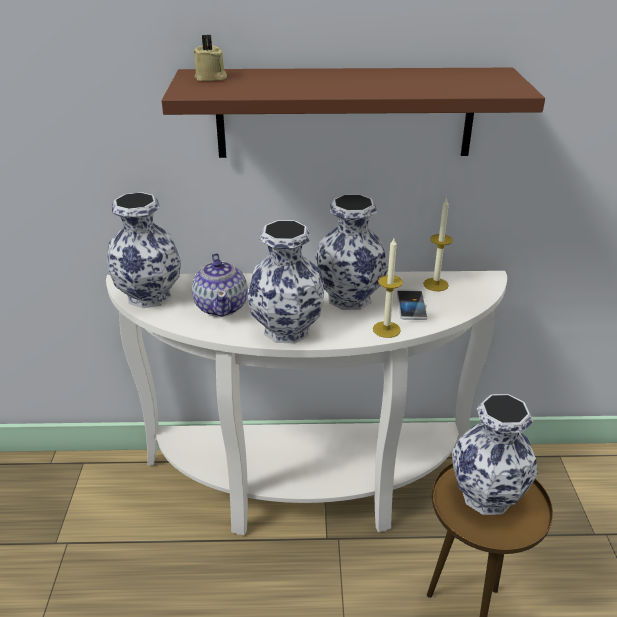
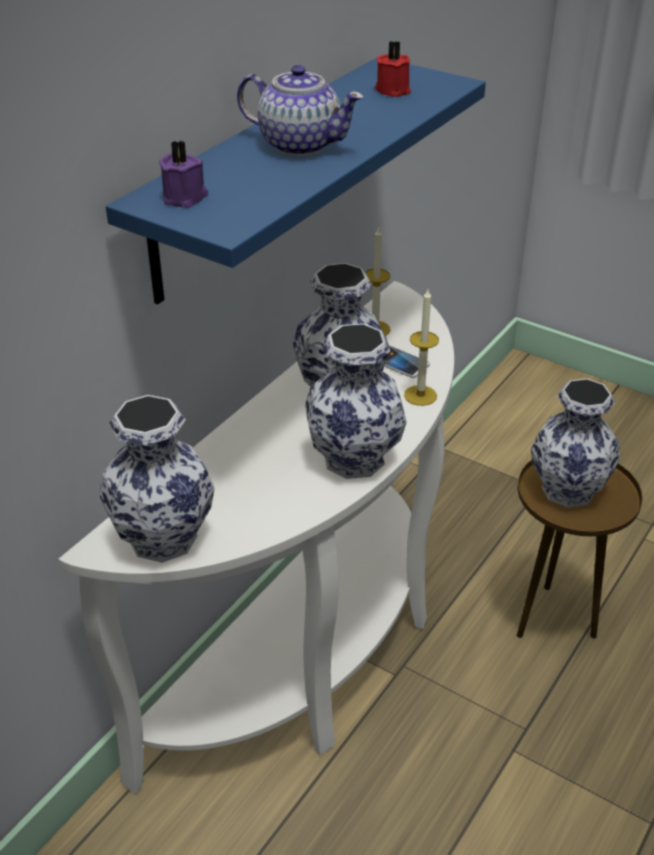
camera: 55 degrees left, 5 degrees up
(211, 78) = (185, 197): beige candle -> purple candle
(222, 306) = (256, 487): teapot -> teapot (299, 144)
(345, 113) = (262, 177): brown shelf -> blue shelf
(464, 81) = (393, 90): none -> red candle

